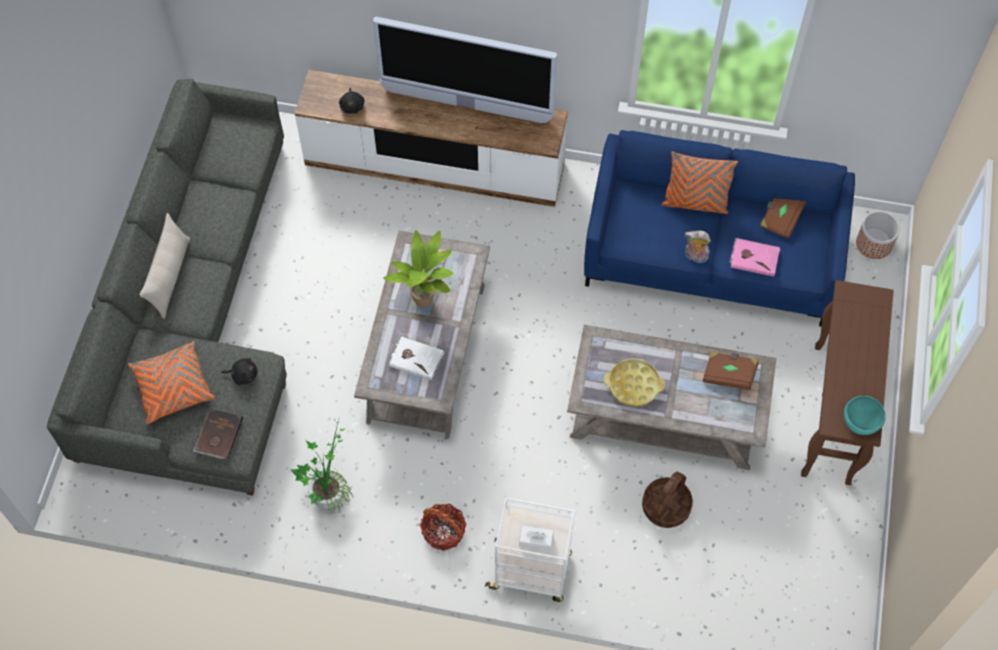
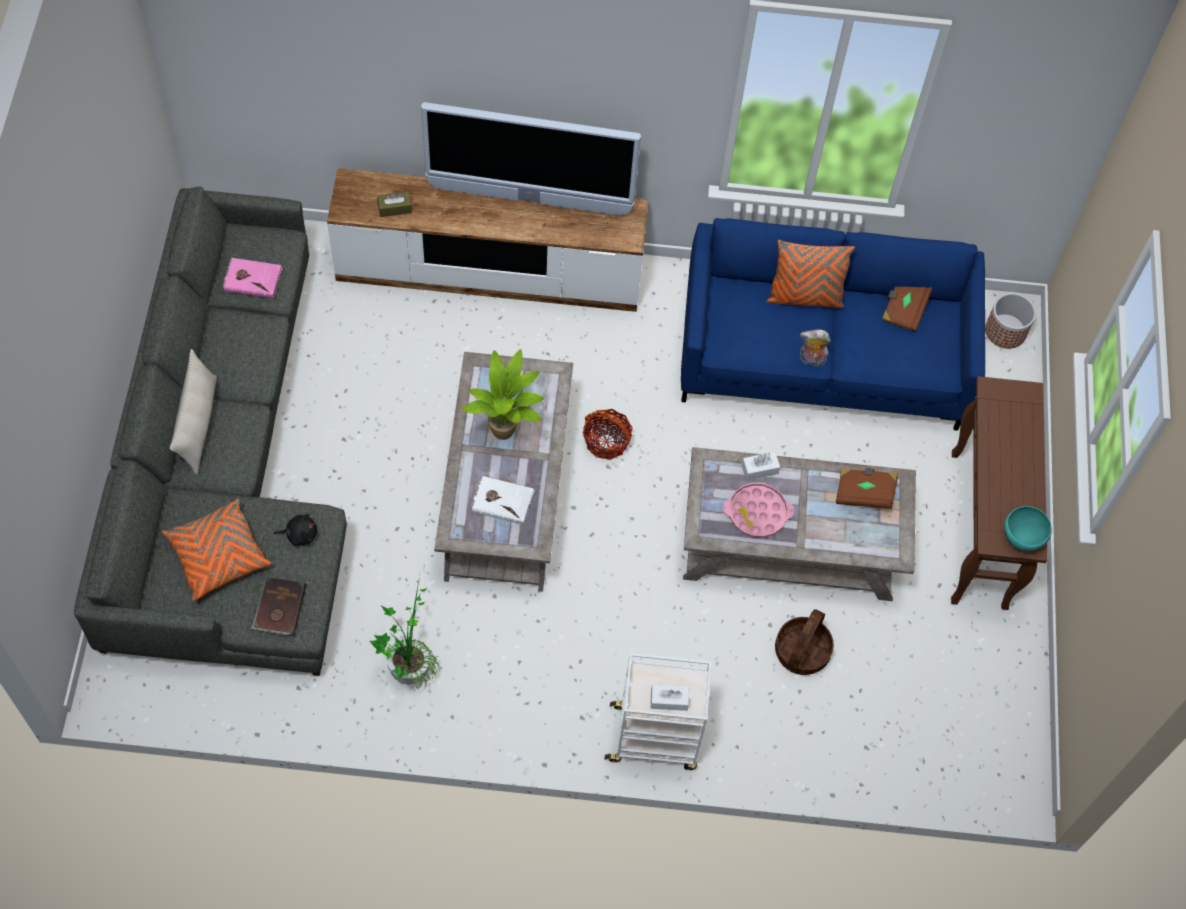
camera: 10 degrees left, 0 degrees up
(352, 106) = (395, 208): black plush toy -> brown tissue box
(443, 532) = (549, 700): basket -> basket (606, 441)
(633, 385) = (757, 513): yellow tray -> pink tray
(640, 347) = (759, 469): none -> white tissue box
(754, 258) = (879, 356): pink book -> pink book (252, 279)

